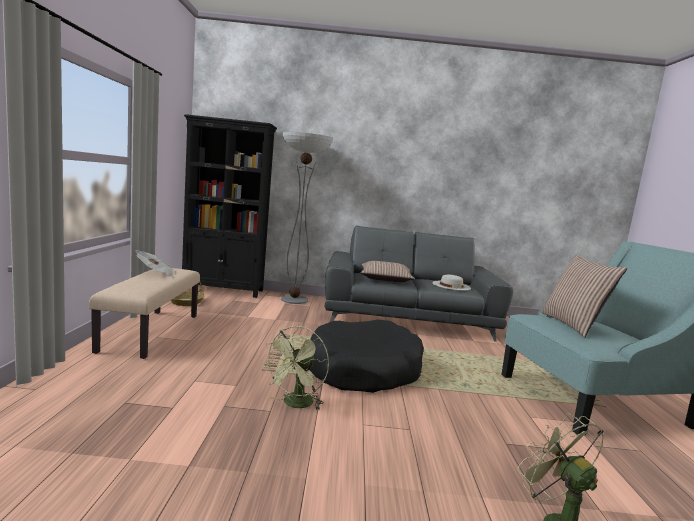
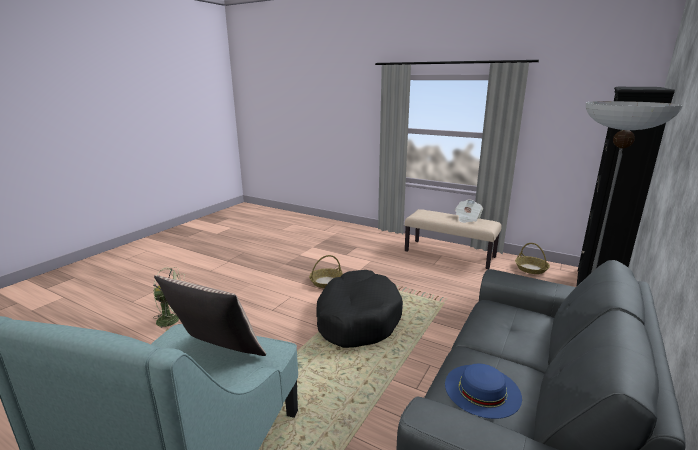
camera: 120 degrees right, 10 degrees up
(295, 404) = (326, 282): green fan -> basket
(385, 279) = (507, 326): pillow -> none
(451, 285) = (482, 390): white hat -> blue hat

